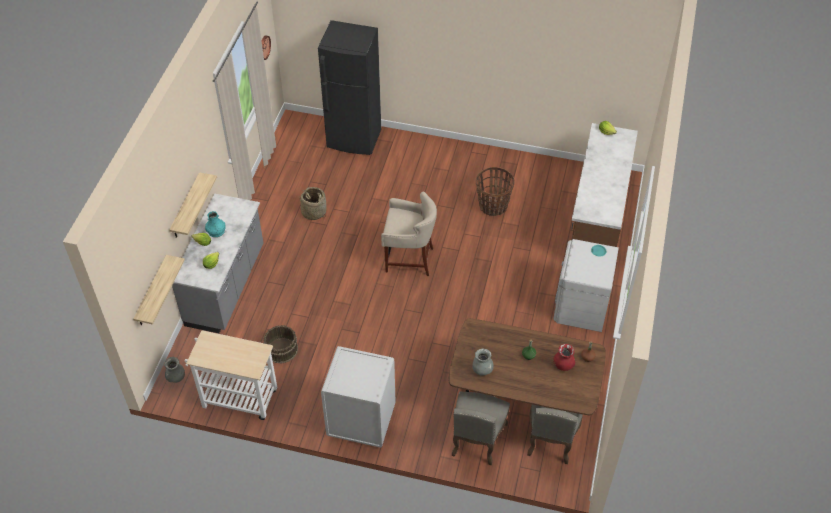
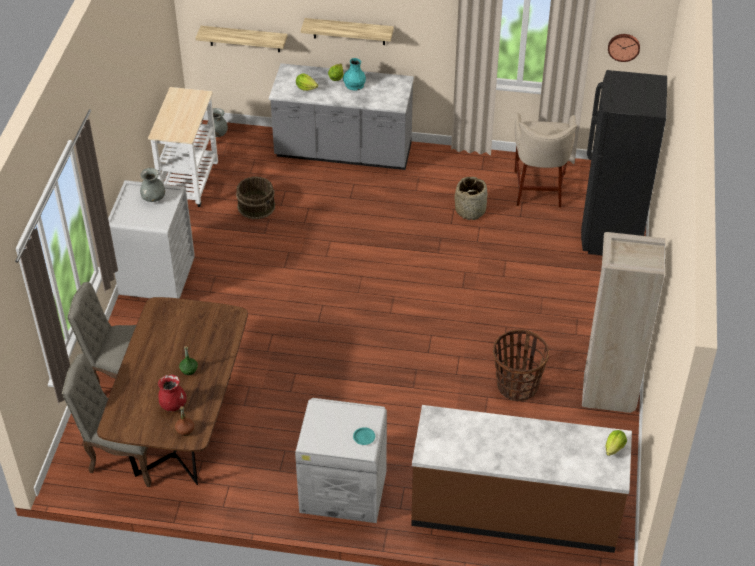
camera: 85 degrees right, 5 degrees down
(409, 259) = (406, 303): beige stool -> beige stool (539, 188)
(482, 369) = (168, 326): grey vase -> grey vase (153, 198)
(503, 162) = (608, 394): none -> beige cabinet

